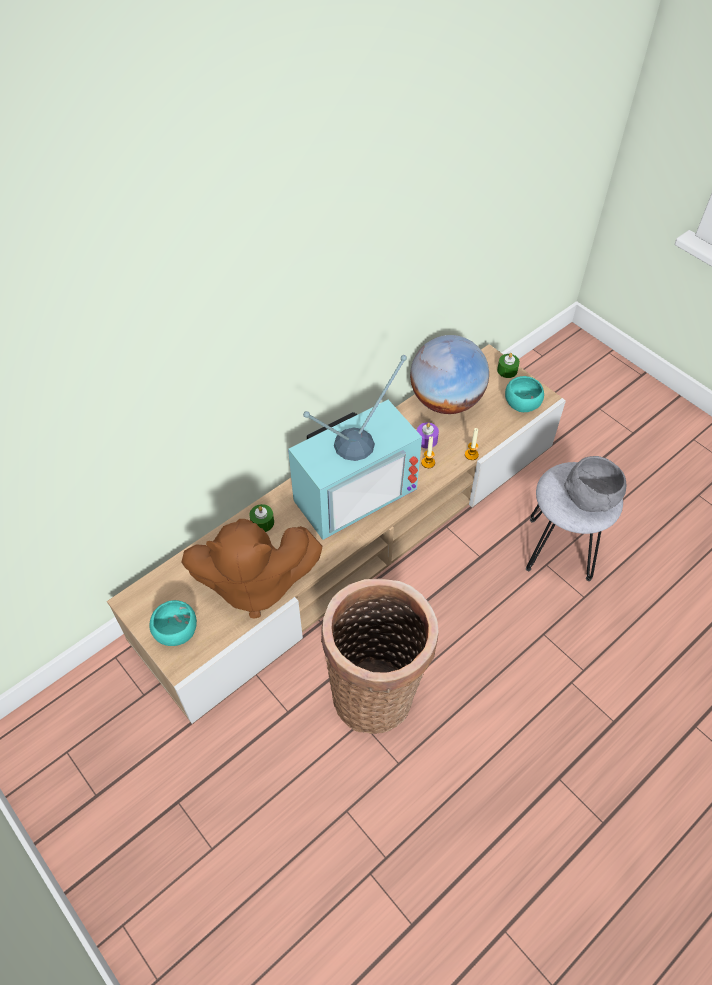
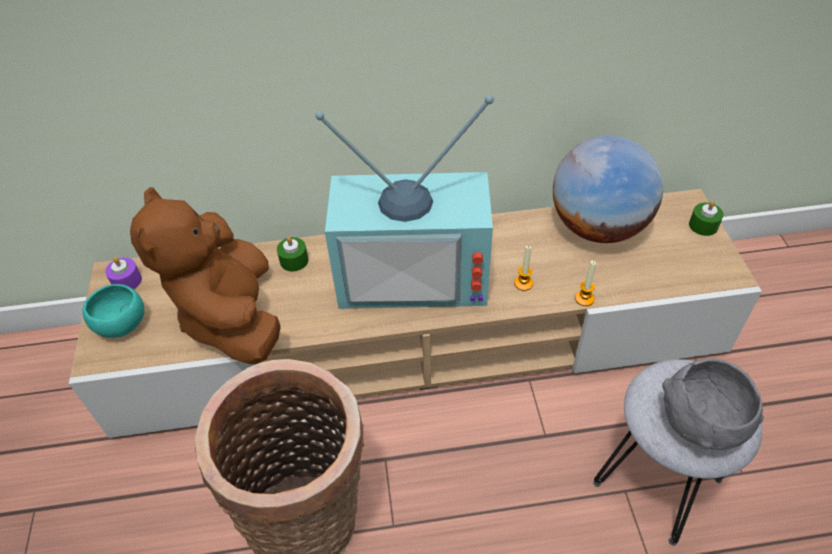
camera: 35 degrees right, 5 degrees down
(254, 584) = (232, 317): brown plush toy -> brown plush toy turned 45 degrees clockwise
(426, 440) = (541, 258): purple candle -> purple candle (127, 281)
(521, 405) = (694, 271): turquoise bowl -> none

